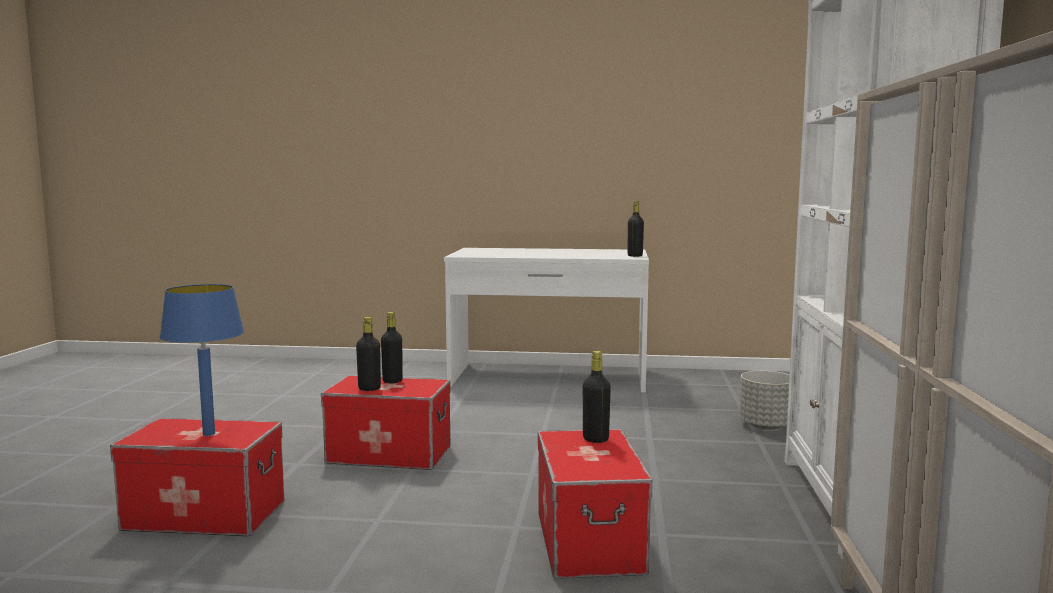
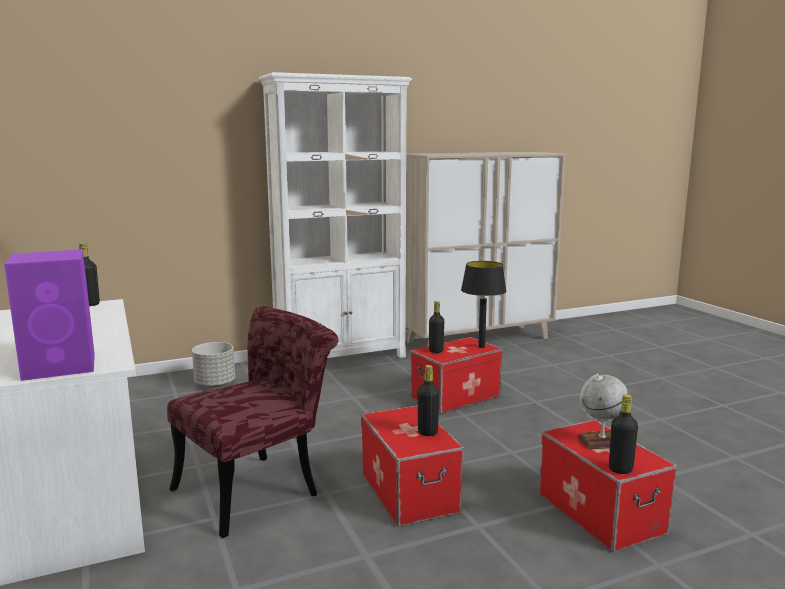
camera: 120 degrees left, 5 degrees up
(209, 434) = (601, 442): blue table lamp -> globe
(392, 381) = (394, 431): black bottle -> black bottle (620, 469)
(474, 252) = (62, 366): none -> purple speaker
(483, 415) = (259, 487): none -> red chair
(580, 470) = (481, 347): none -> black table lamp

